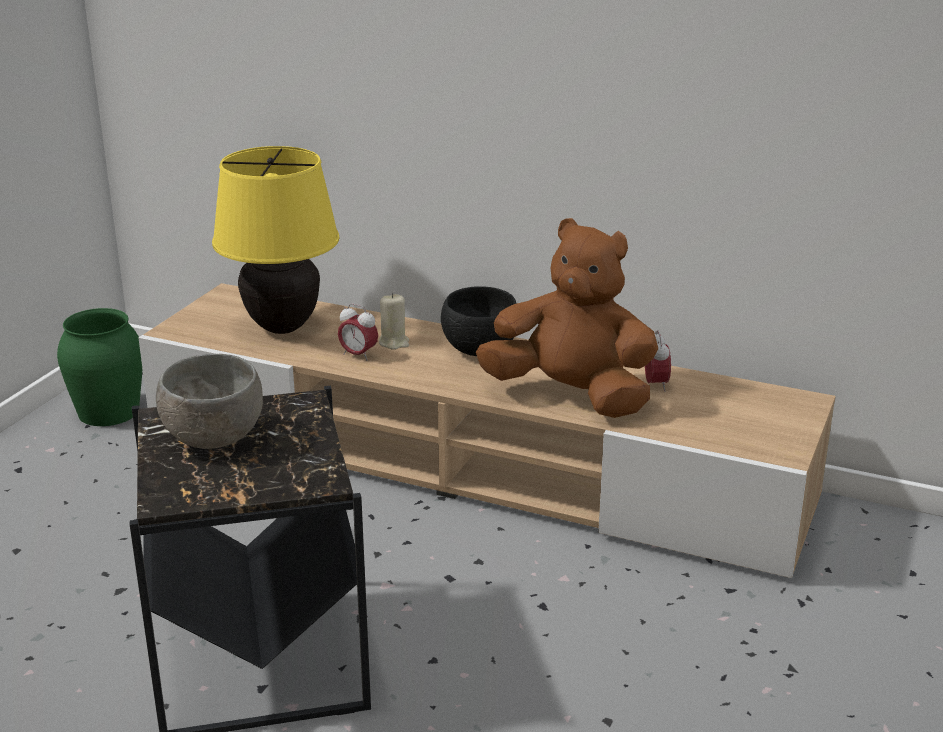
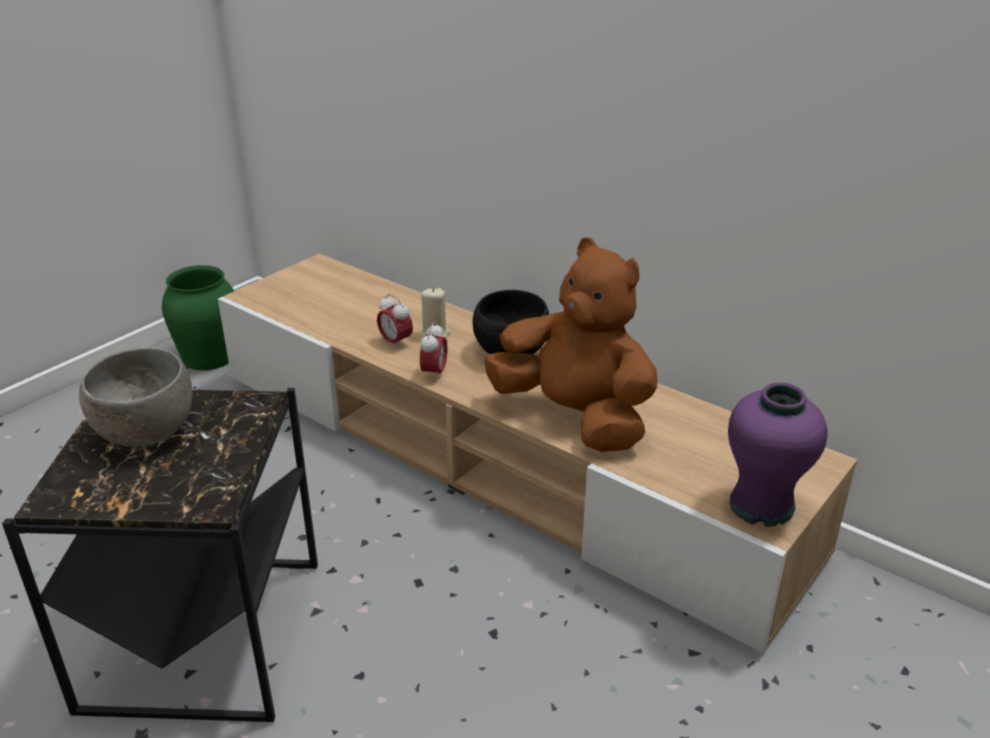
camera: 15 degrees right, 5 degrees up
(282, 327) = (344, 304): yellow table lamp -> none
(655, 385) = (667, 417): alarm clock -> alarm clock (434, 373)
(772, 441) = (762, 506): none -> purple vase

